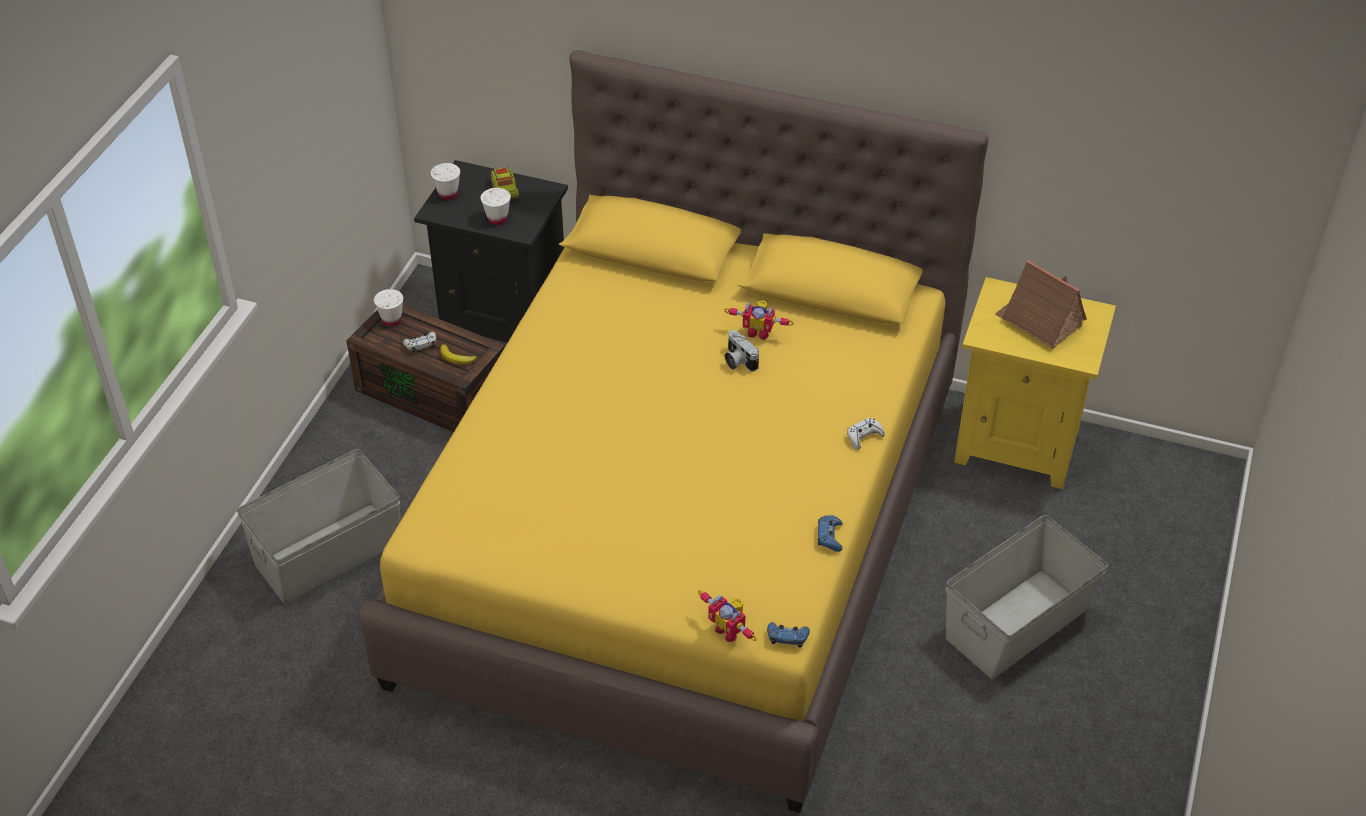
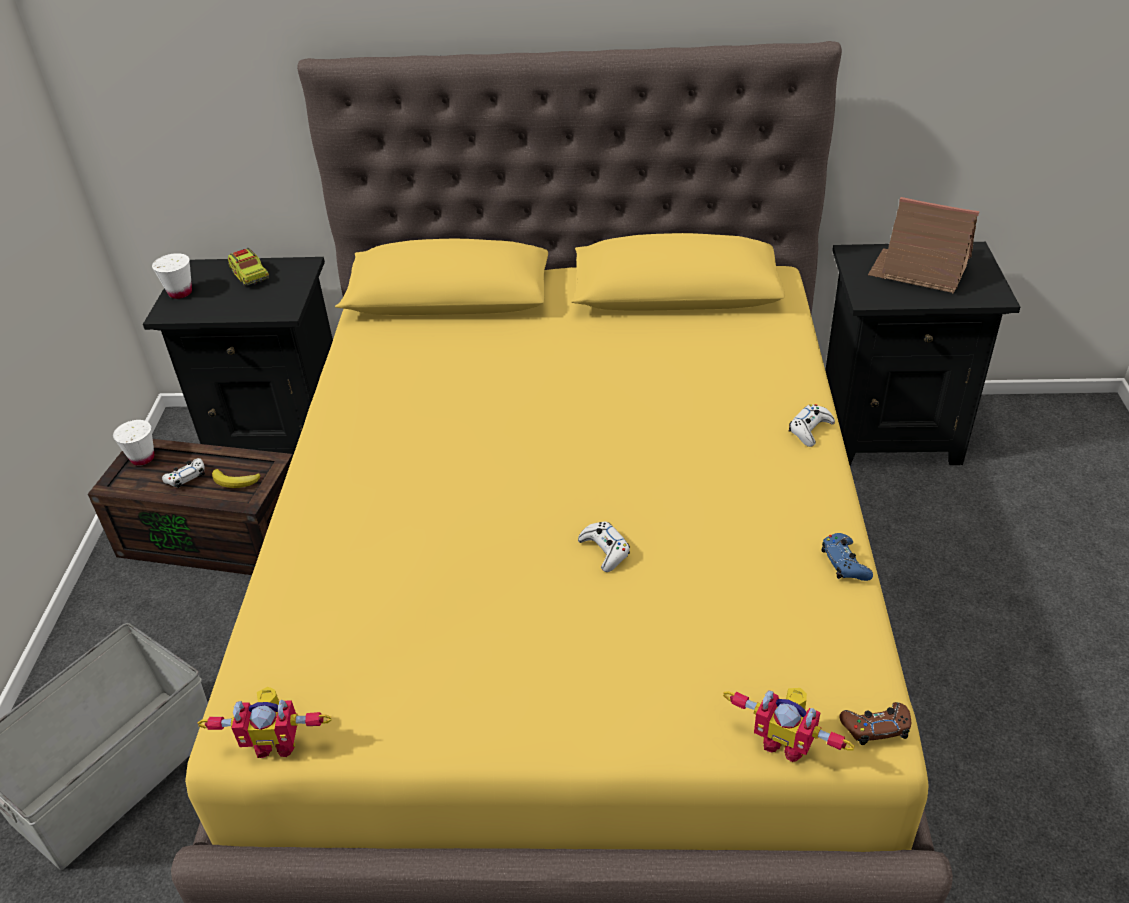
camera: 15 degrees left, 5 degrees down
(497, 219) = (249, 304): white cup -> none
(677, 486) = (605, 550): none -> white game controller
(738, 361) = (607, 383): camera -> none
(759, 332) = (616, 347): toy robot -> toy robot (276, 741)
(787, 637) = (876, 727): blue game controller -> brown game controller
(1015, 623) = (1009, 623): grey storage box -> none
(1018, 447) = (892, 435): yellow nightstand -> black nightstand

